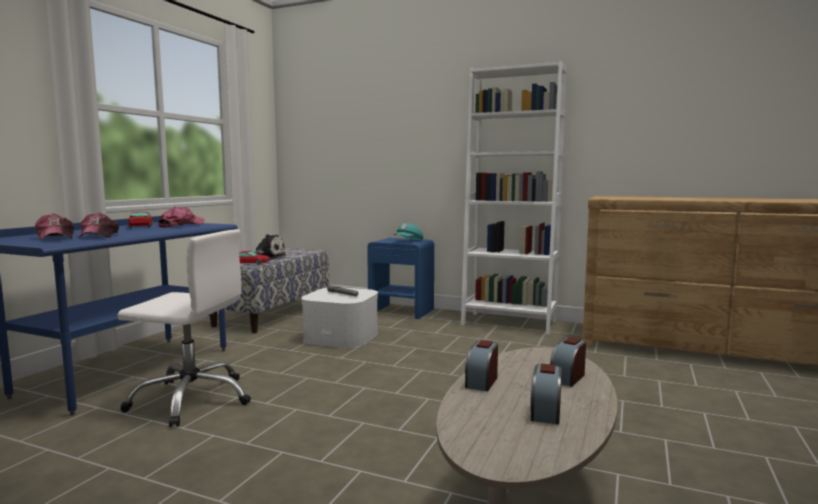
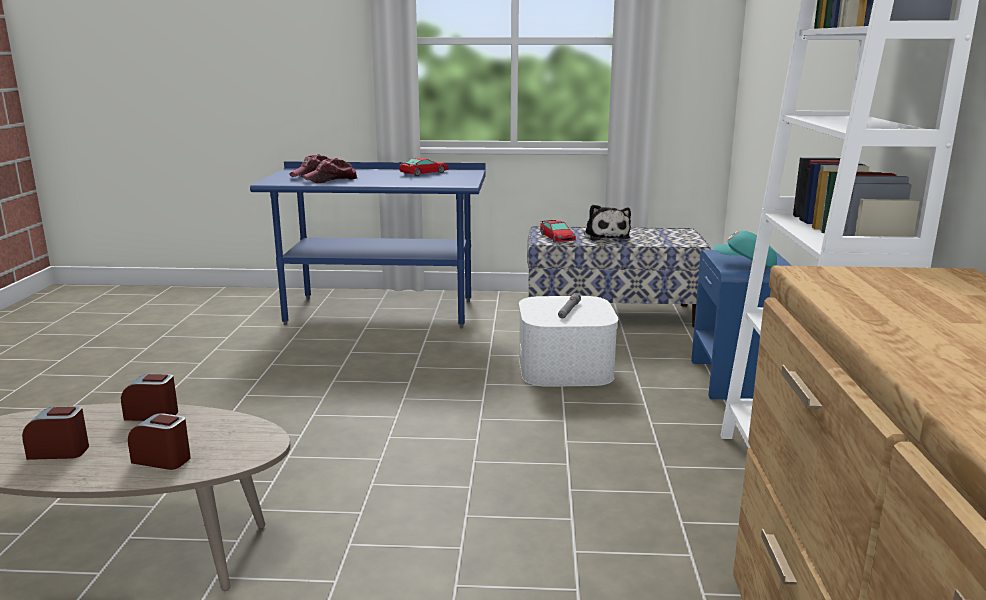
camera: 70 degrees right, 10 degrees up
(181, 225) = (444, 178): cap -> none
(192, 399) = (330, 351): white office chair -> none

